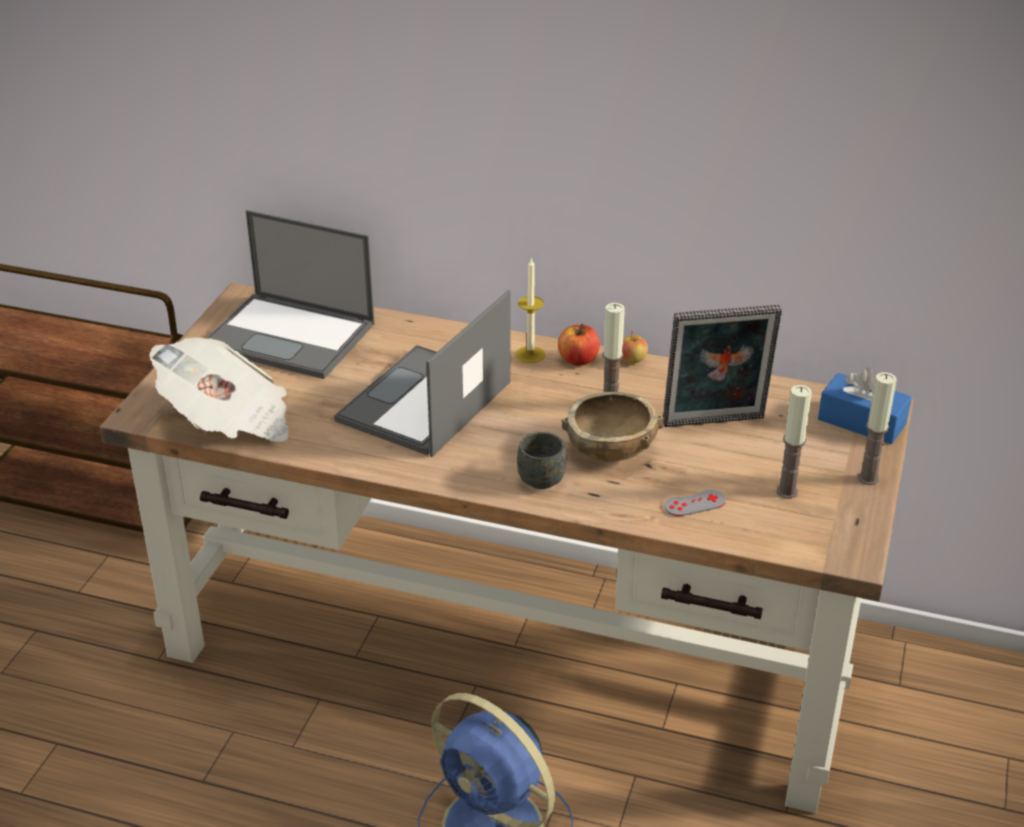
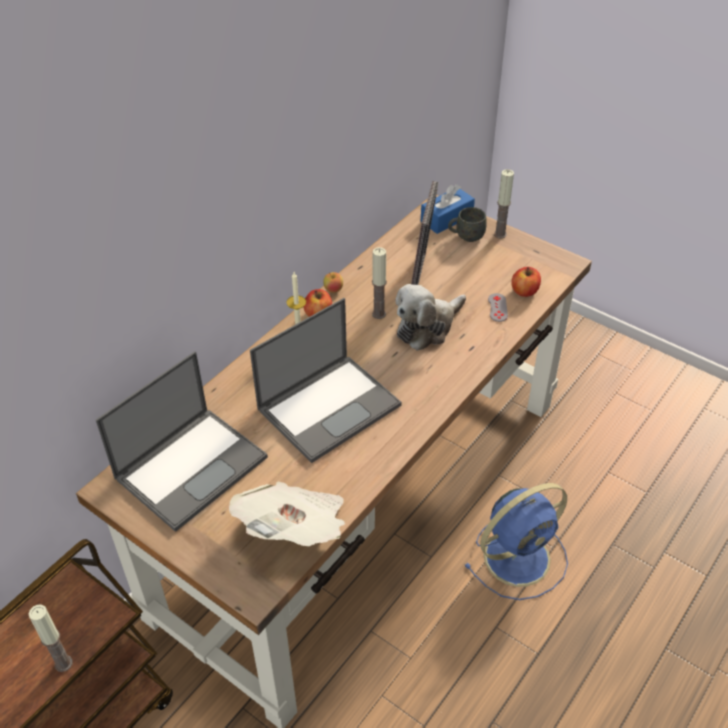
camera: 70 degrees left, 10 degrees up
(424, 403) = (330, 406): laptop -> laptop turned 90 degrees counterclockwise
(538, 476) = (442, 368): grey mug -> grey mug (466, 236)
(611, 449) = (427, 327): brown bowl -> plush toy
(750, 524) = (524, 291): none -> apple
(787, 492) = (500, 268): candle -> candle (63, 663)

